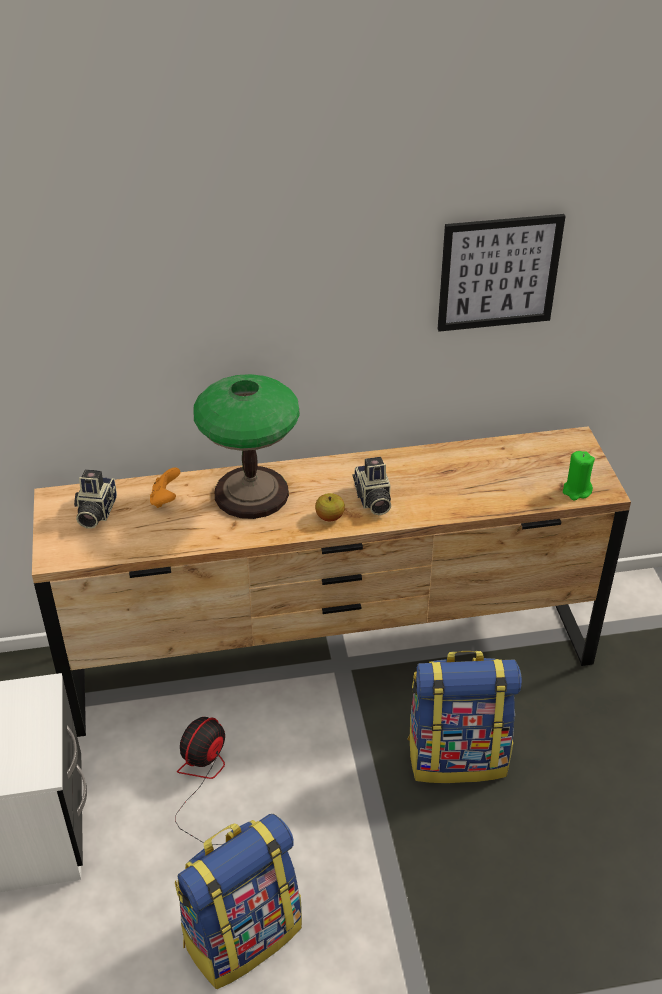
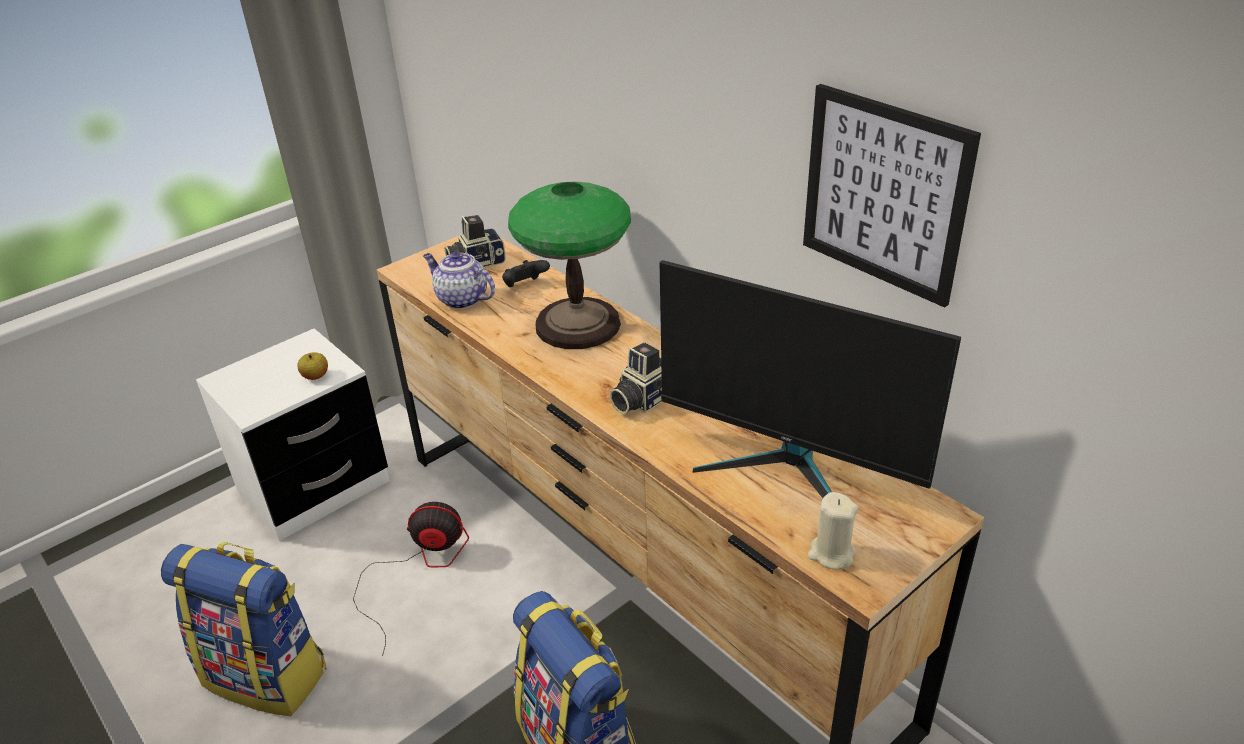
camera: 60 degrees right, 5 degrees down
(145, 540) = (461, 299): none -> teapot
(166, 499) = (525, 286): orange game controller -> black game controller
(330, 517) = (587, 383): apple -> apple (315, 376)
(494, 471) = (789, 467): none -> monitor
(576, 491) = (831, 554): green candle -> beige candle

